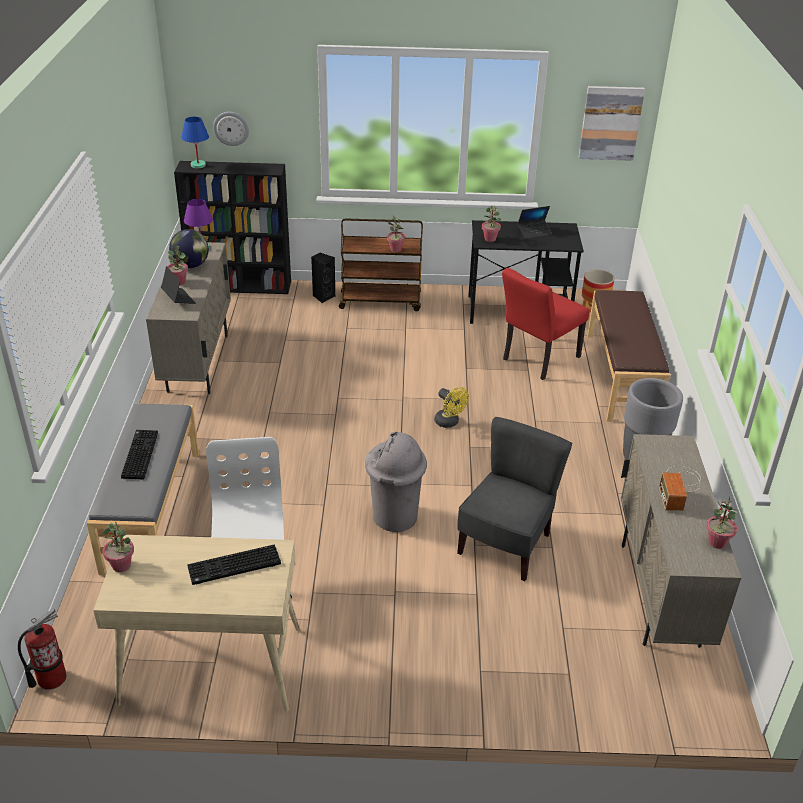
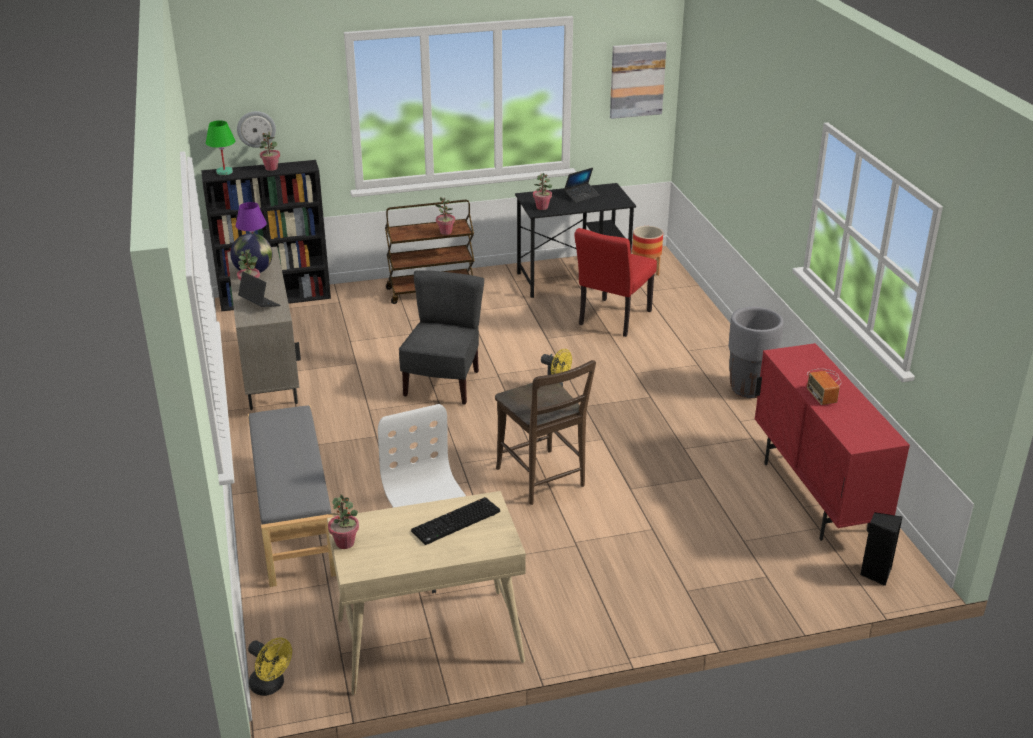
camera: 15 degrees left, 5 degrees down
(51, 678) = (271, 686): fire extinguisher -> yellow fan
(139, 454) = (282, 457): keyboard -> none
(198, 165) = (224, 172): blue table lamp -> green table lamp
(323, 296) = (369, 295): black speaker -> black speaker (875, 573)
(394, 517) = (542, 480): grey trash can -> brown chair
(506, 545) = (659, 483): grey chair -> grey chair (443, 384)
(622, 376) = (698, 322): brown bench -> none
(659, 594) = (815, 497): beige cabinet -> red cabinet
(717, 542) = (876, 422): potted plant -> potted plant (271, 168)

